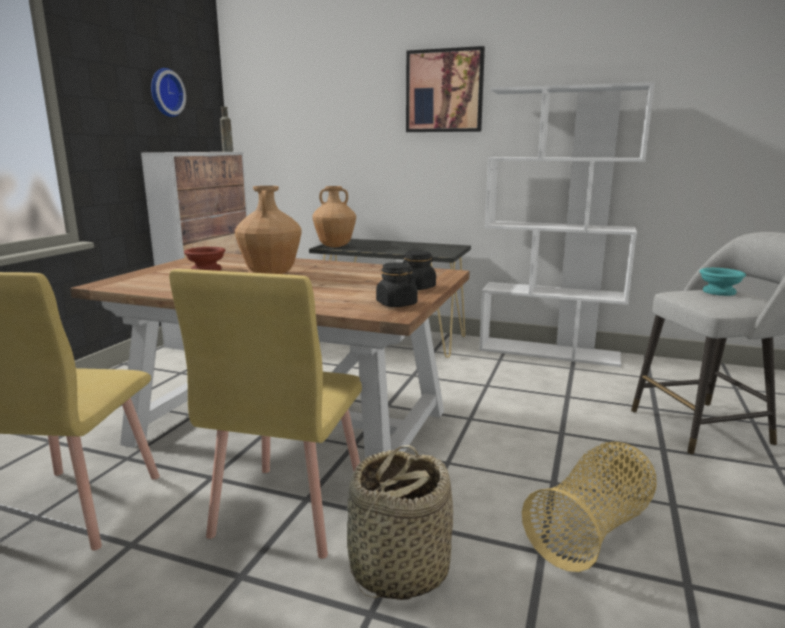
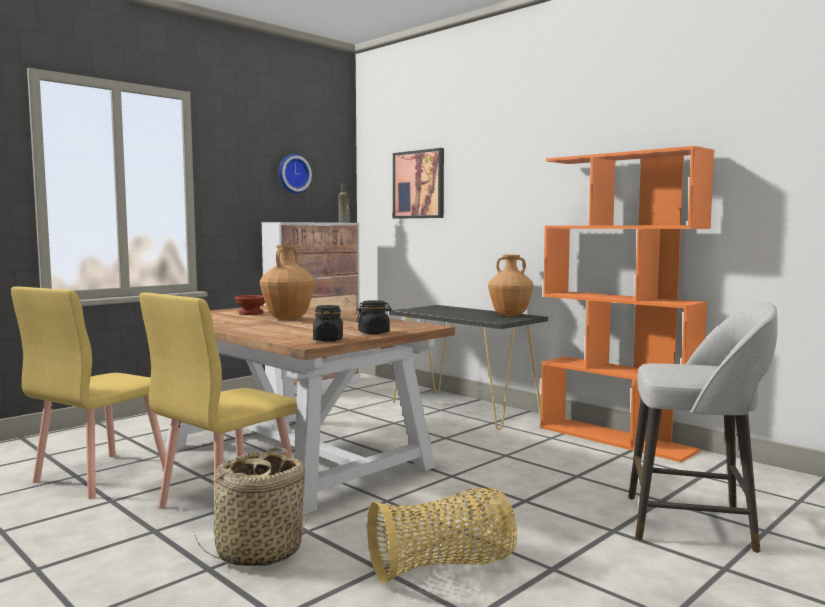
camera: 25 degrees right, 10 degrees down
(334, 246) = (415, 310): brown vase -> brown vase (509, 315)
(444, 91) = (525, 163): picture -> picture (419, 184)
(549, 352) = (617, 439): white bookcase -> orange bookcase
(720, 292) = (704, 366): turquoise bowl -> none

